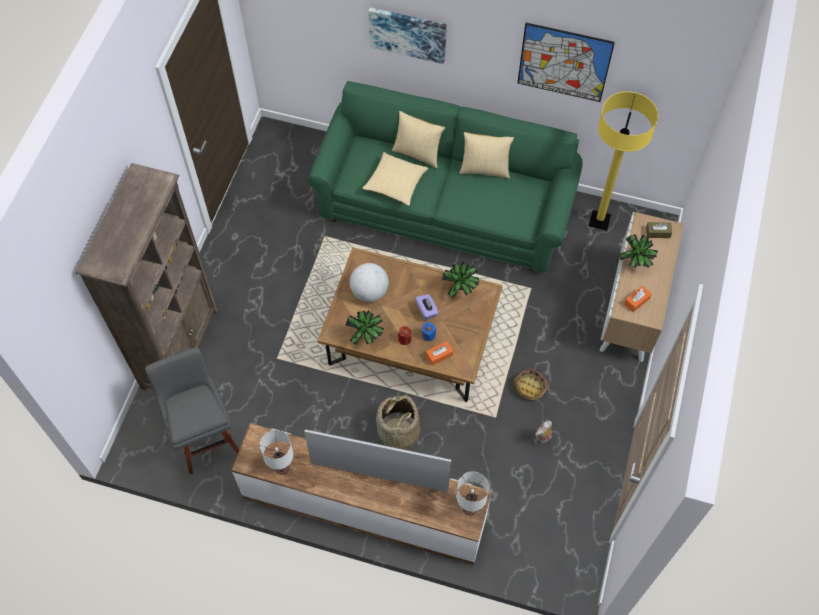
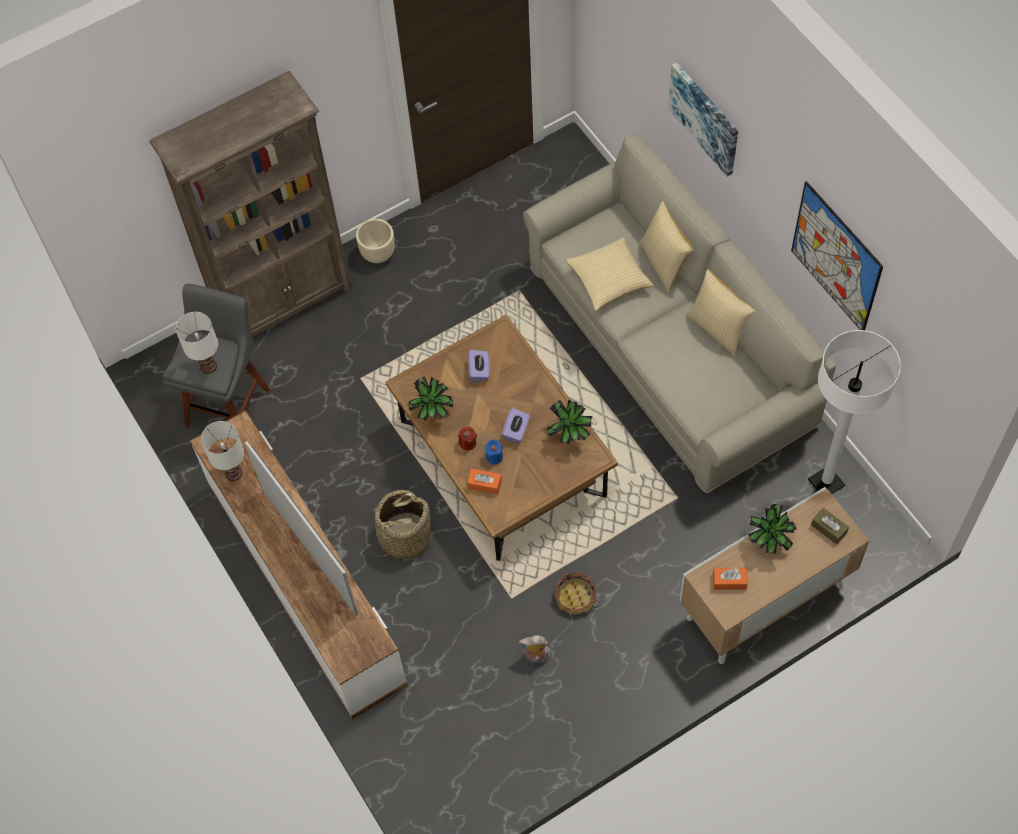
camera: 45 degrees right, 0 degrees up
(213, 275) = (378, 253): none -> beige planter
(369, 292) = (479, 371): globe -> purple tissue box
(445, 206) = (672, 347): green sofa -> beige sofa
(470, 508) = (362, 648): white table lamp -> white table lamp (209, 366)
(599, 221) = (826, 483): yellow floor lamp -> white floor lamp

